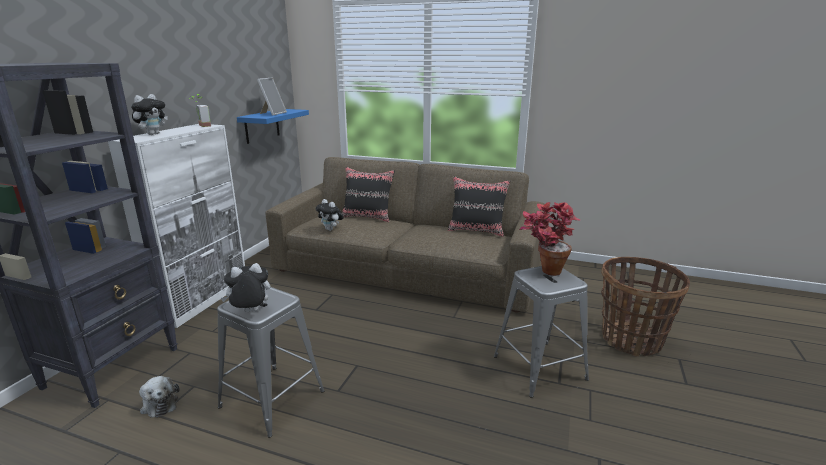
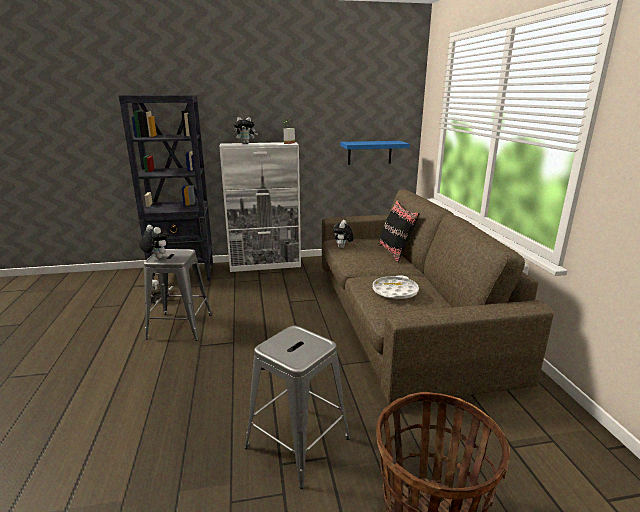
camera: 60 degrees right, 0 degrees up
(272, 113) = (370, 142): picture frame -> none
(450, 237) = (394, 292): none -> white tray
(477, 230) = (445, 303): black pillow -> none
(543, 271) = (307, 339): potted plant -> none

